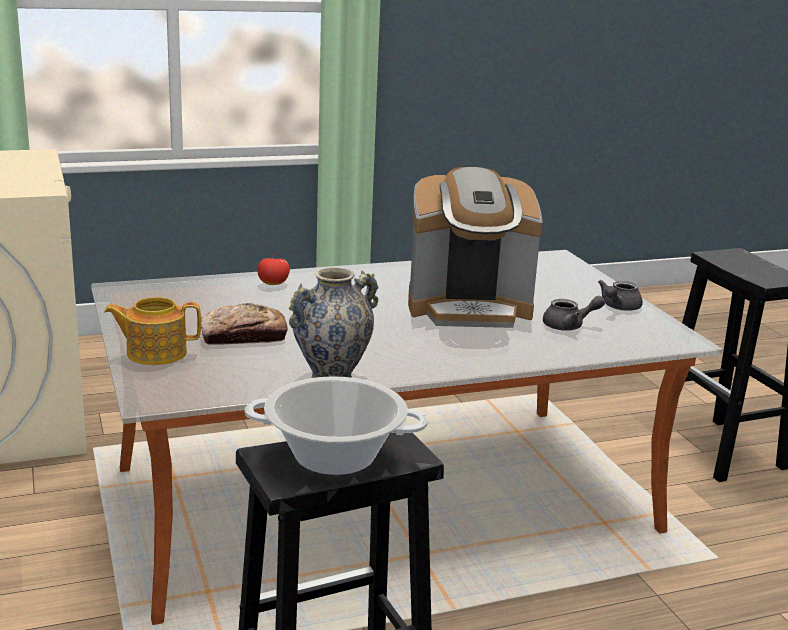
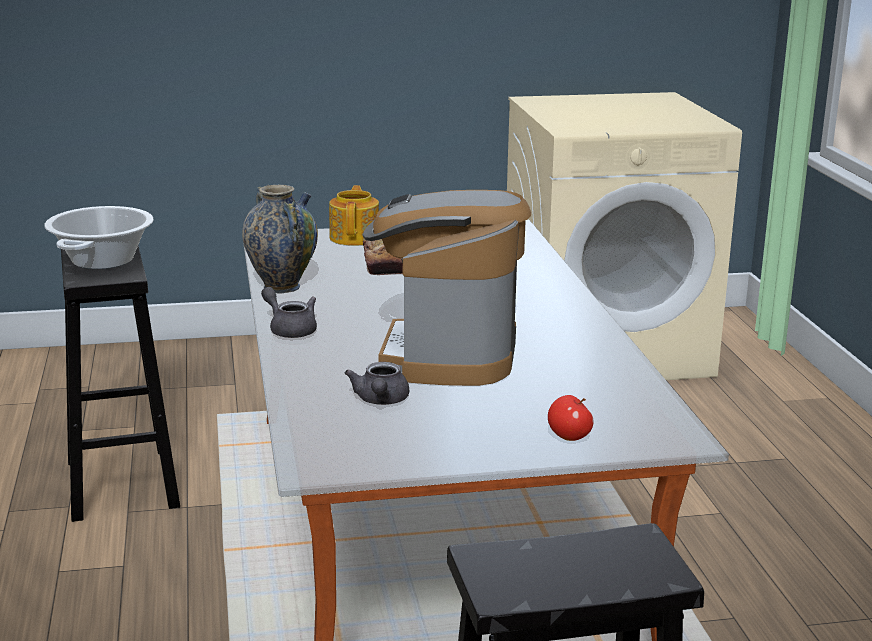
camera: 100 degrees right, 0 degrees up
(273, 284) = (529, 275): apple -> apple (569, 437)
(618, 307) = (444, 444): grey teapot -> grey teapot (290, 329)

